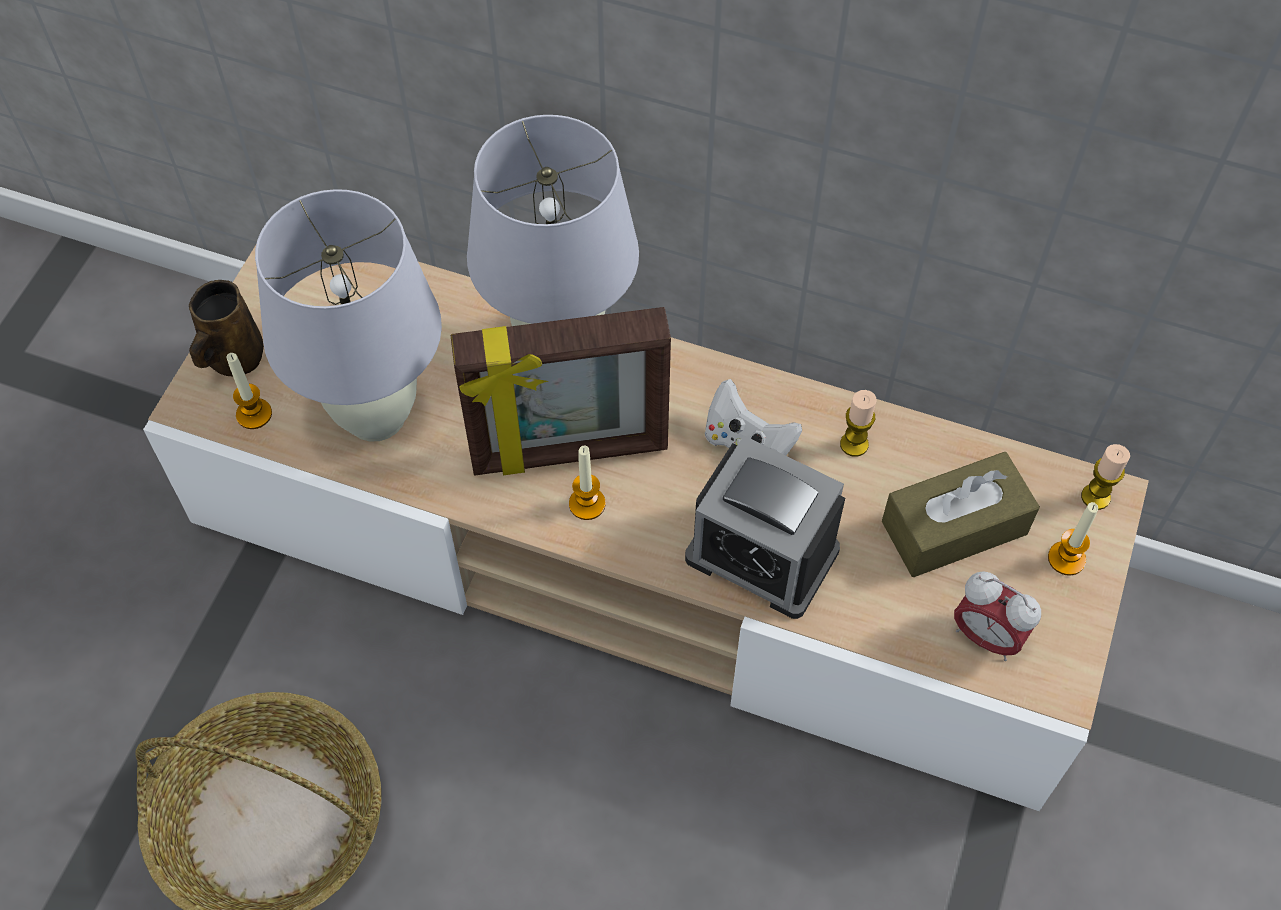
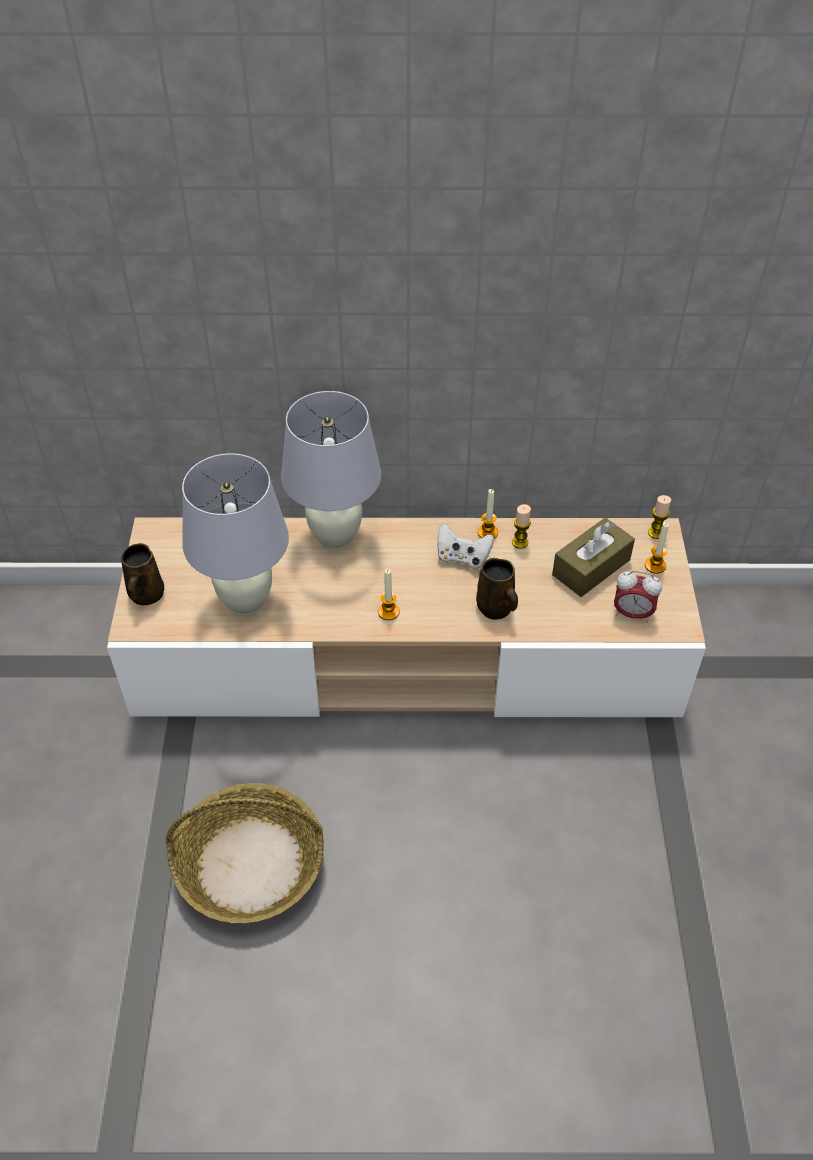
camera: 20 degrees left, 10 degrees down
(254, 414) = (172, 620): candle -> candle (487, 532)
(569, 452) = (366, 589): picture frame -> none
(762, 554) = (496, 609): alarm clock -> brown mug

